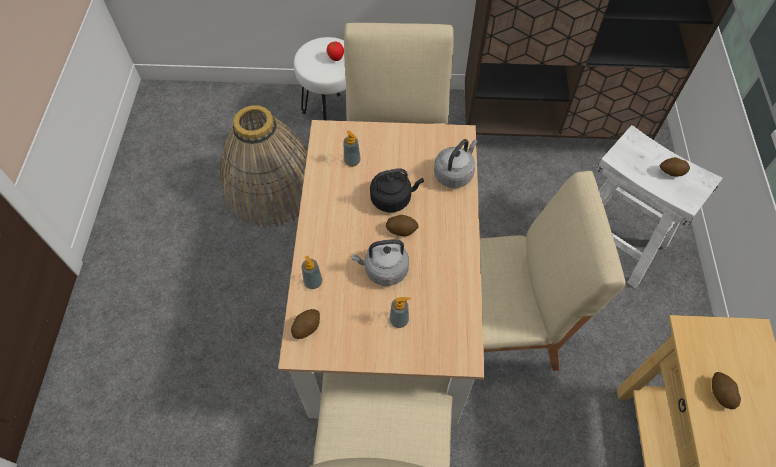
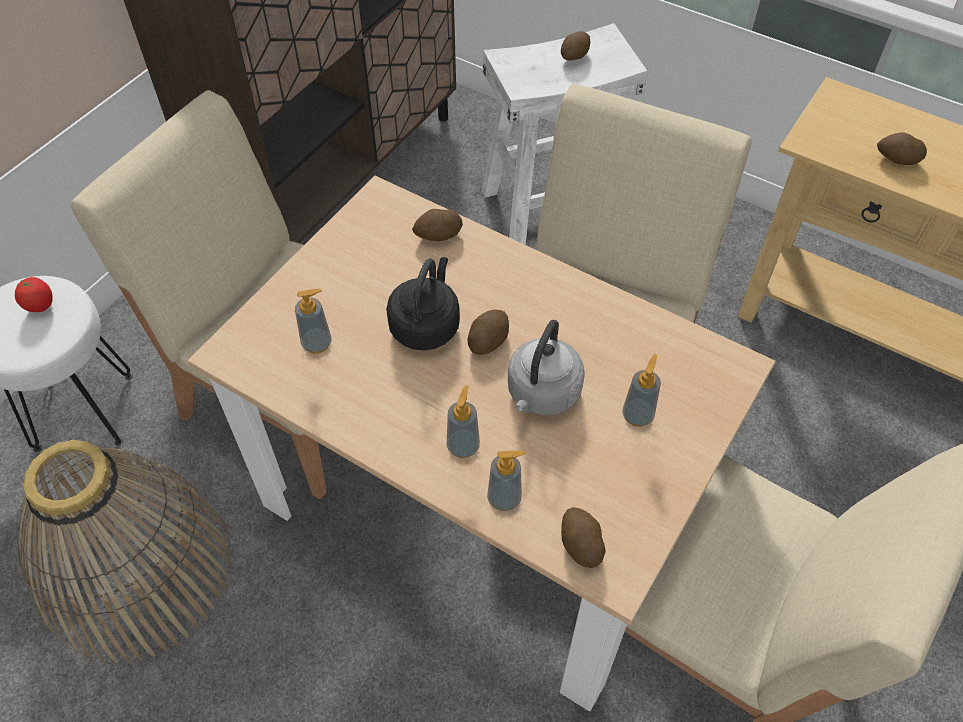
camera: 60 degrees left, 5 degrees down
(332, 250) = (463, 446): none -> soap dispenser
(454, 173) = (438, 236): grey kettle -> potato

